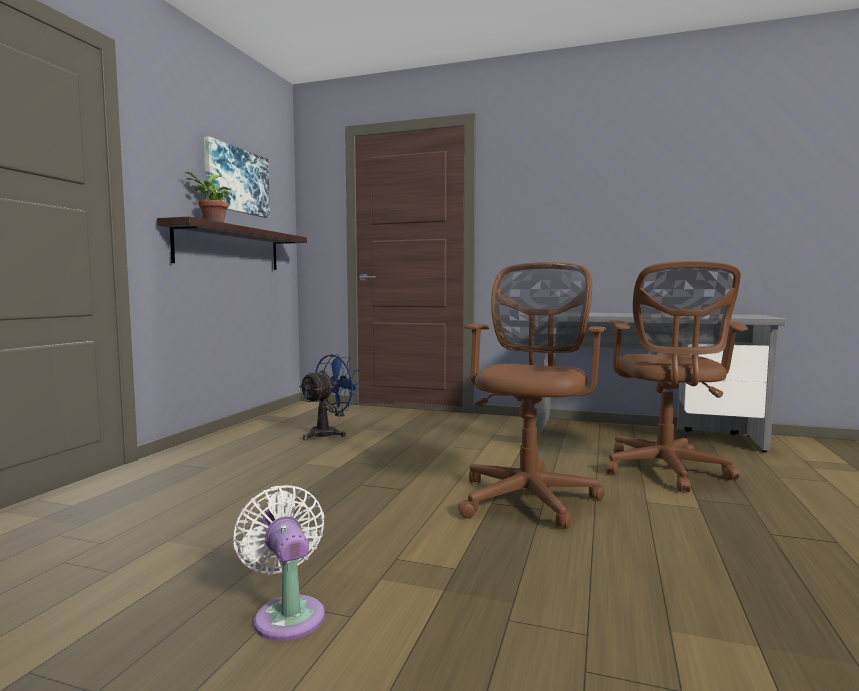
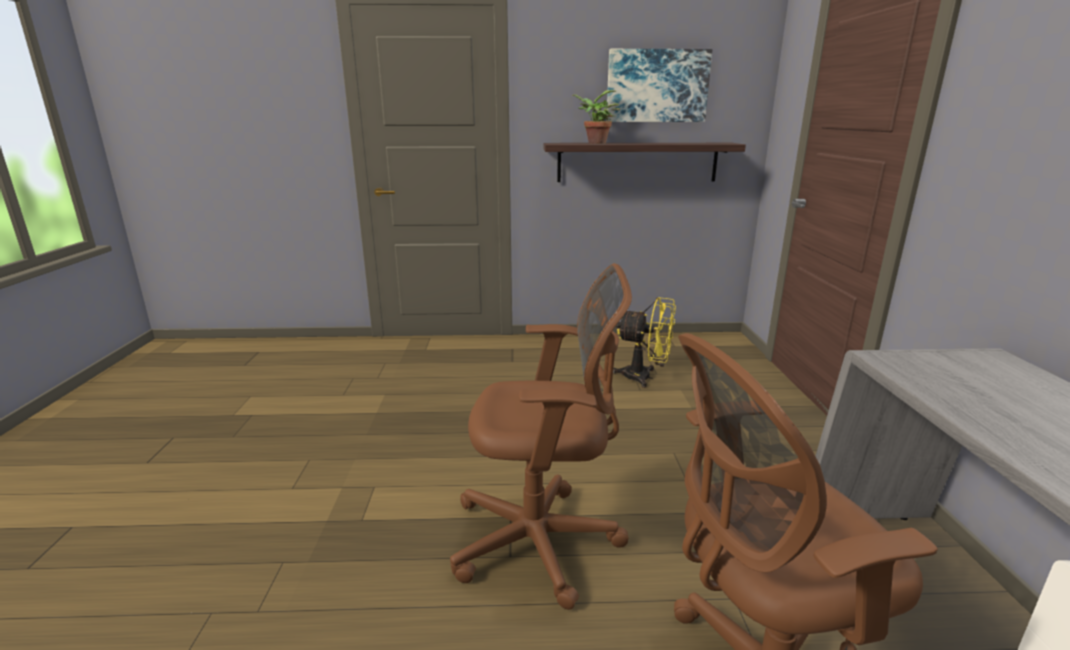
camera: 70 degrees right, 15 degrees up
(288, 614) = (296, 464): white fan -> none
(329, 433) = (644, 377): blue fan -> yellow fan

